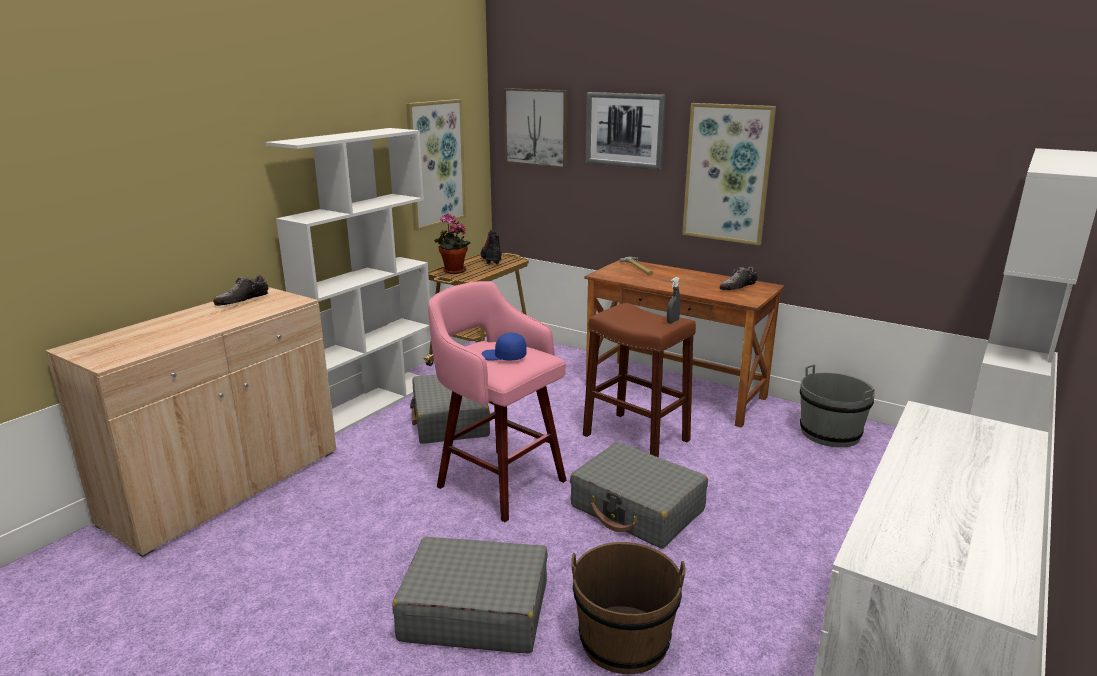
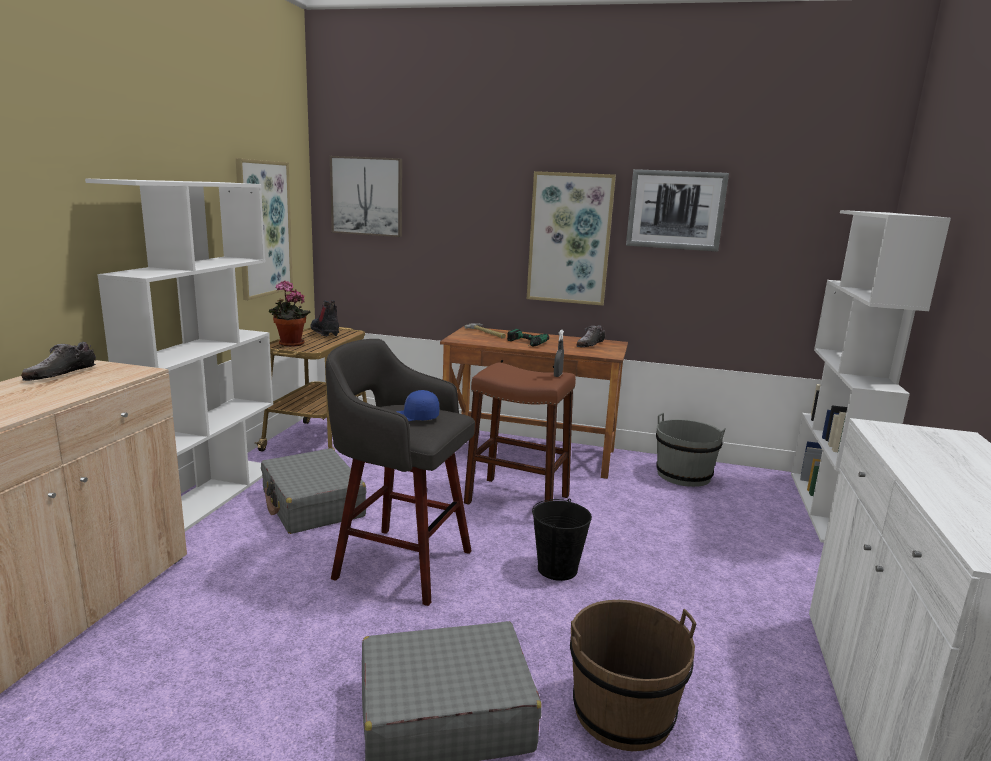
camera: 20 degrees left, 5 degrees down
(498, 482) = (399, 563): pink stool -> grey stool
(624, 130) = (464, 198): picture -> picture (675, 210)
(637, 509) = (557, 569): grey suitcase -> black bucket
(666, 282) = (523, 343): none -> power drill

